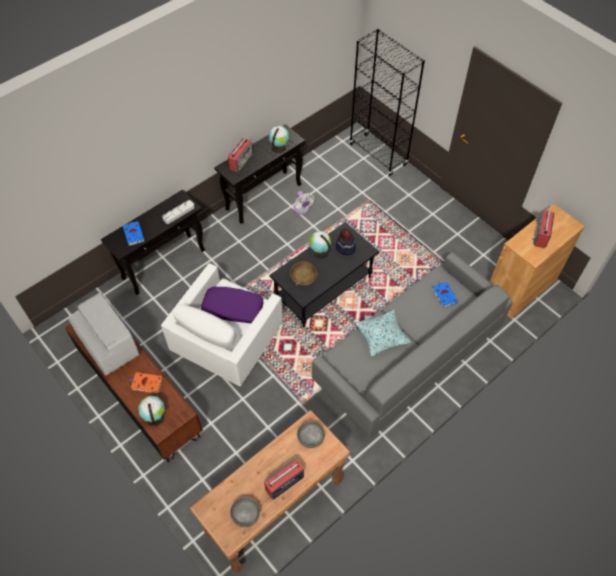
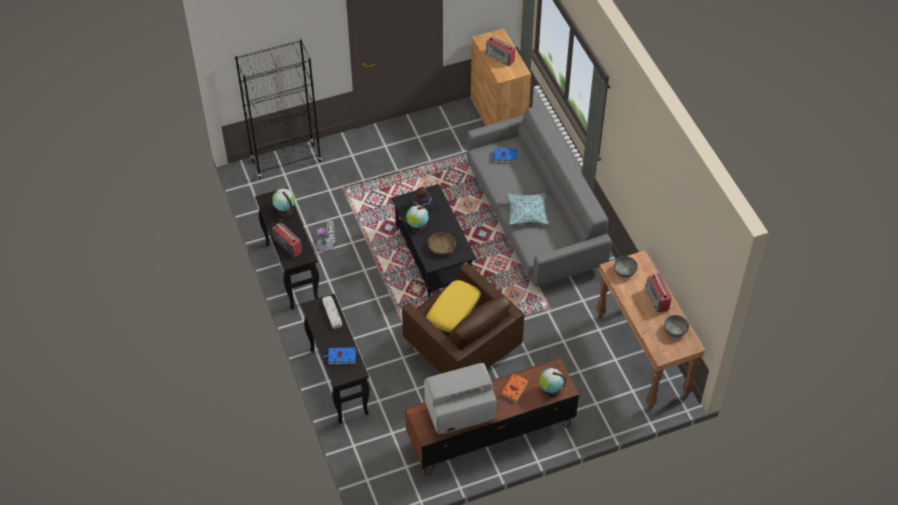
camera: 70 degrees left, 5 degrees down
(228, 343) = (461, 348): white armchair -> brown armchair
(232, 309) = (453, 310): purple pillow -> yellow pillow

